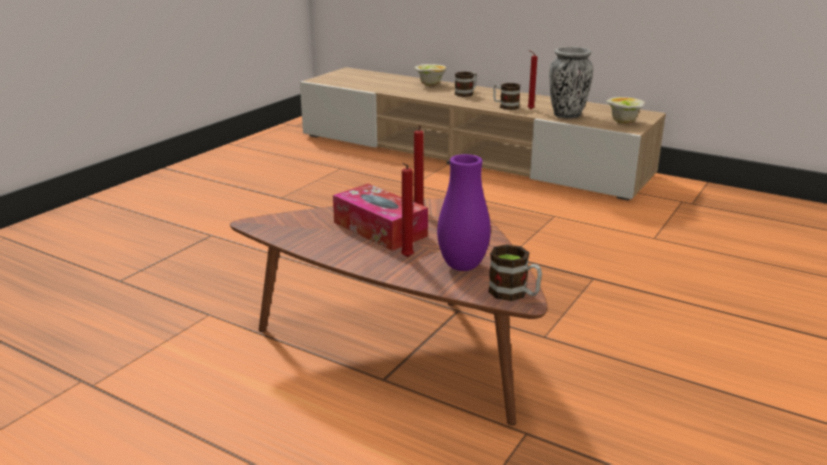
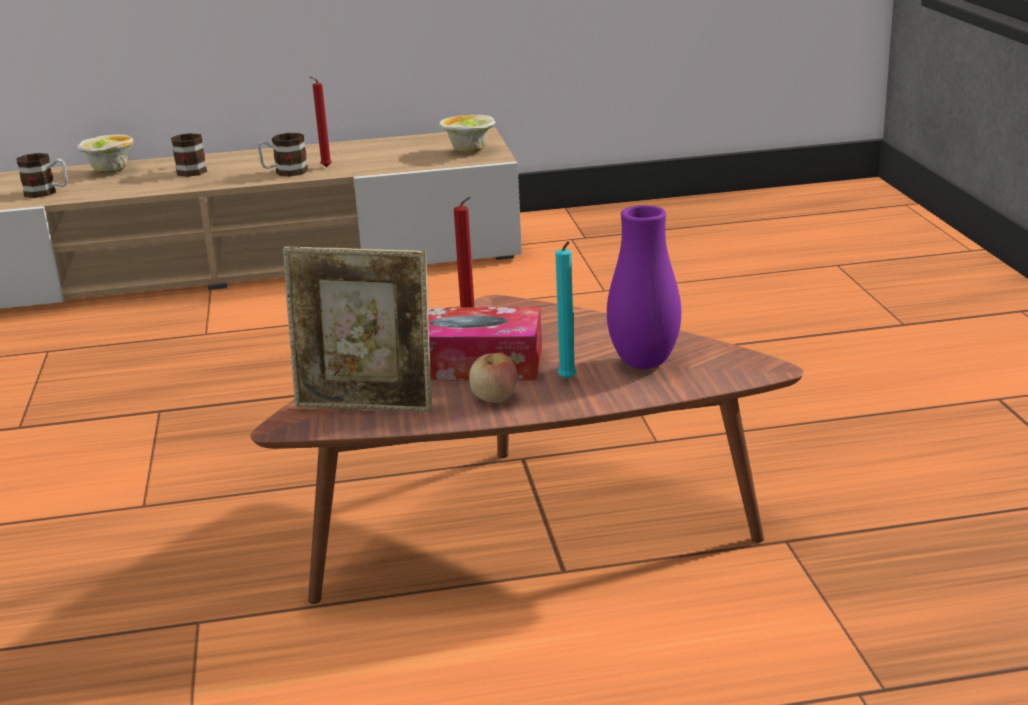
camera: 40 degrees left, 0 degrees up
(297, 229) = (366, 406): none -> picture frame
(355, 250) = (494, 398): none -> apple
(406, 258) = (568, 381): red candle -> turquoise candle
(514, 294) = (746, 366): mug -> mug (47, 192)
(567, 115) = (387, 162): vase -> none

